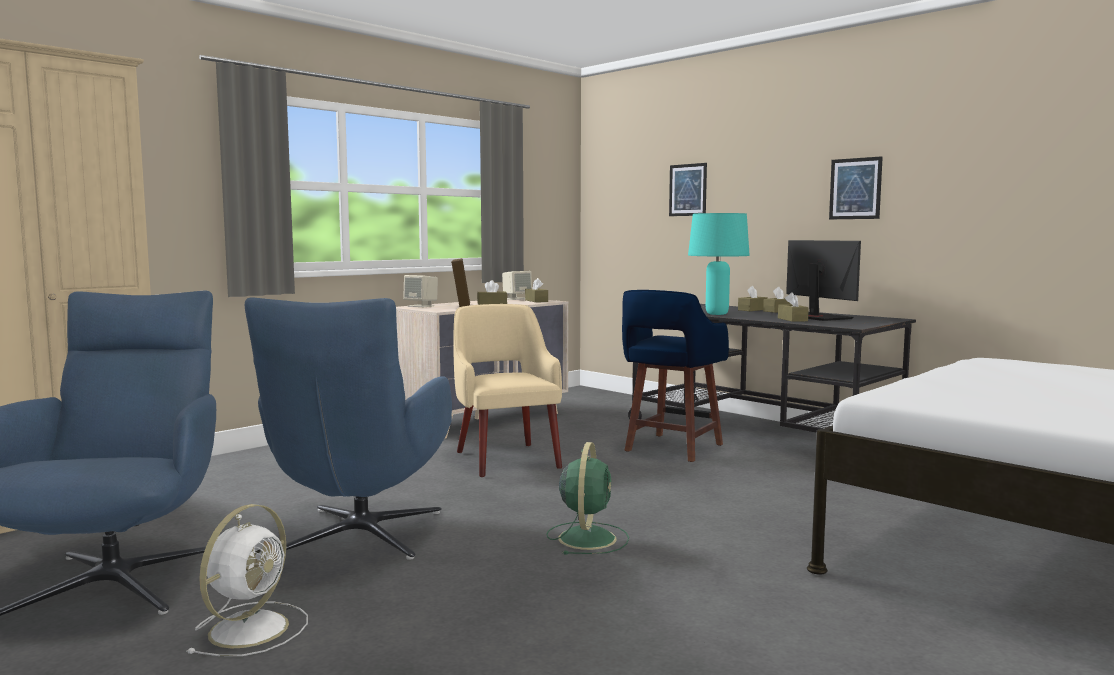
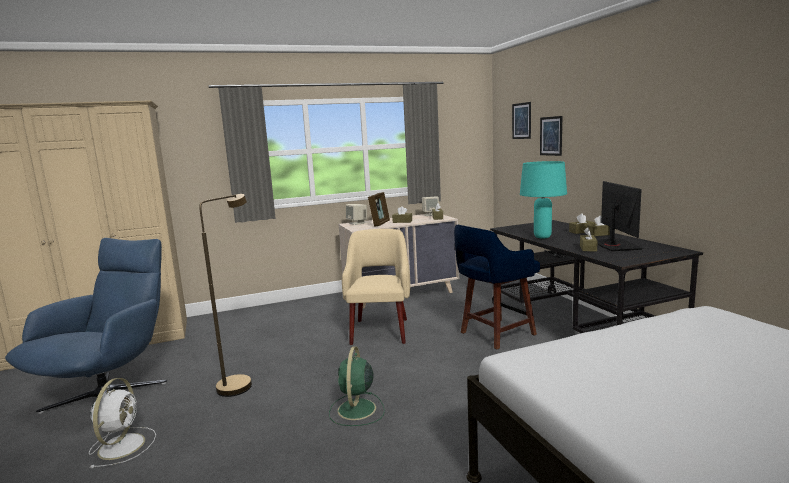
camera: 25 degrees right, 5 degrees up
(251, 628) = (123, 445): white fan -> white fan turned 45 degrees counterclockwise
(359, 534) = (240, 383): blue armchair -> brown floor lamp
(587, 537) = (356, 410): green fan -> green fan turned 150 degrees clockwise
(855, 188) = (661, 138): picture -> picture (521, 121)

